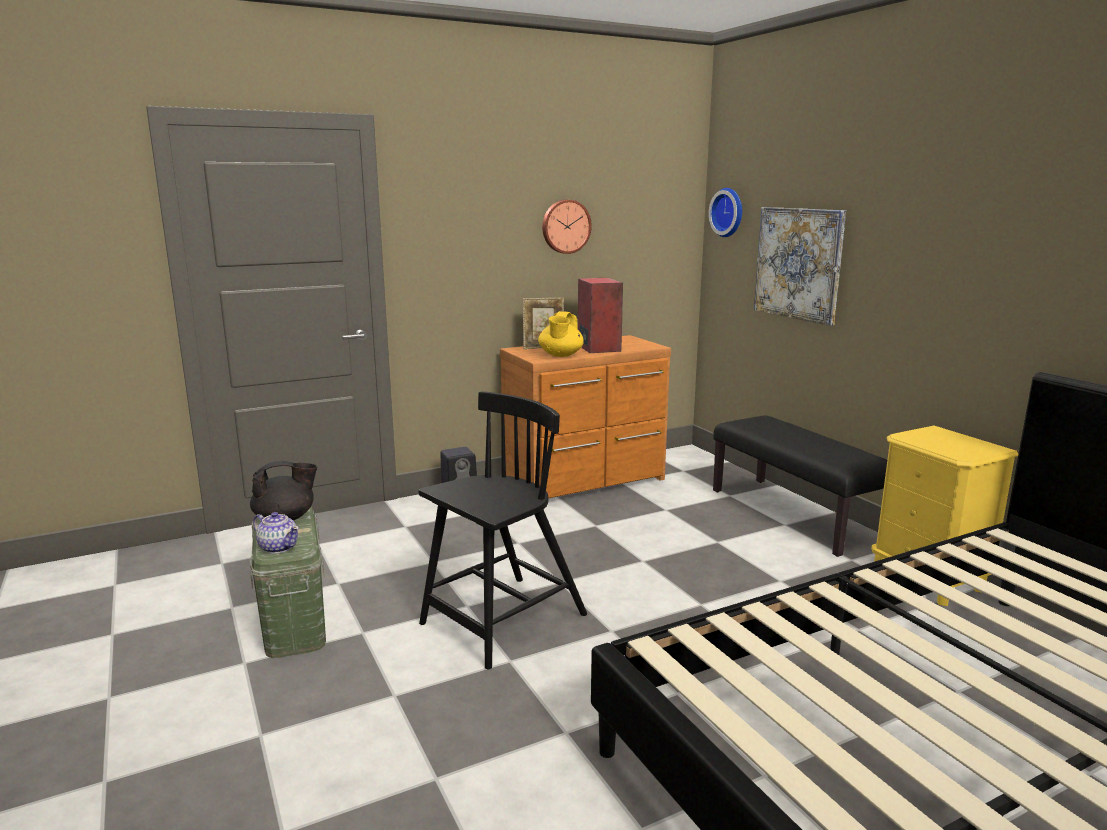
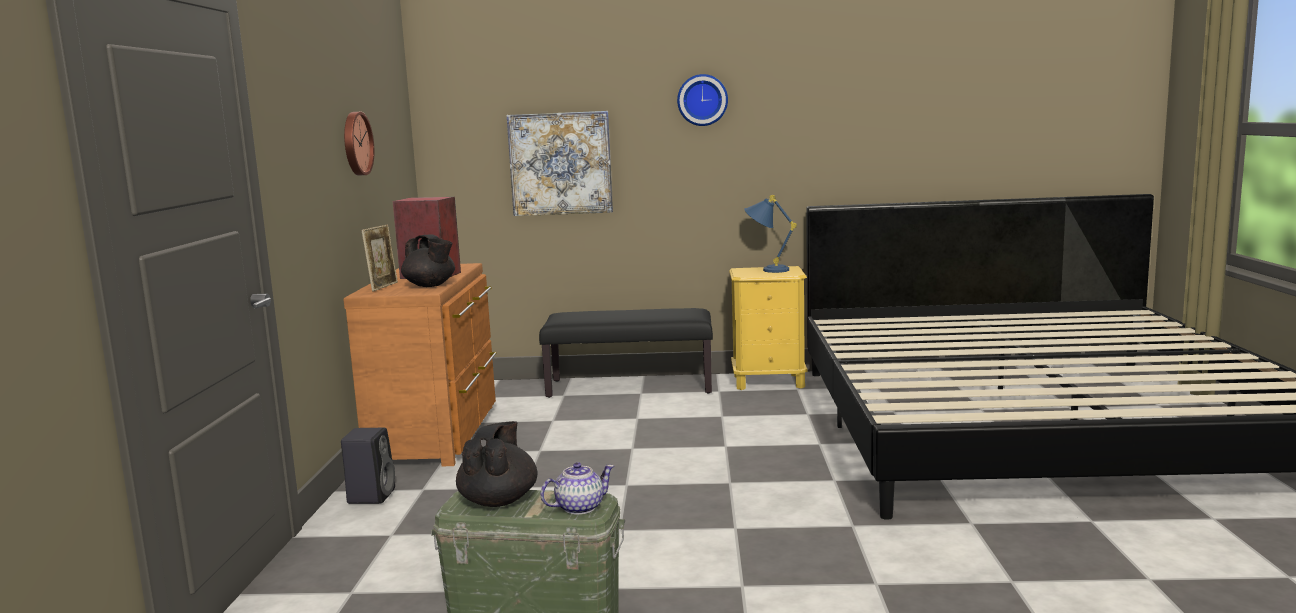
camera: 60 degrees left, 5 degrees down
(502, 621) = (666, 520): black chair -> none
(560, 355) = (430, 285): yellow teapot -> black teapot
(729, 212) = (454, 124): wall clock -> wall clock (702, 100)
(954, 441) = (766, 270): none -> blue table lamp

